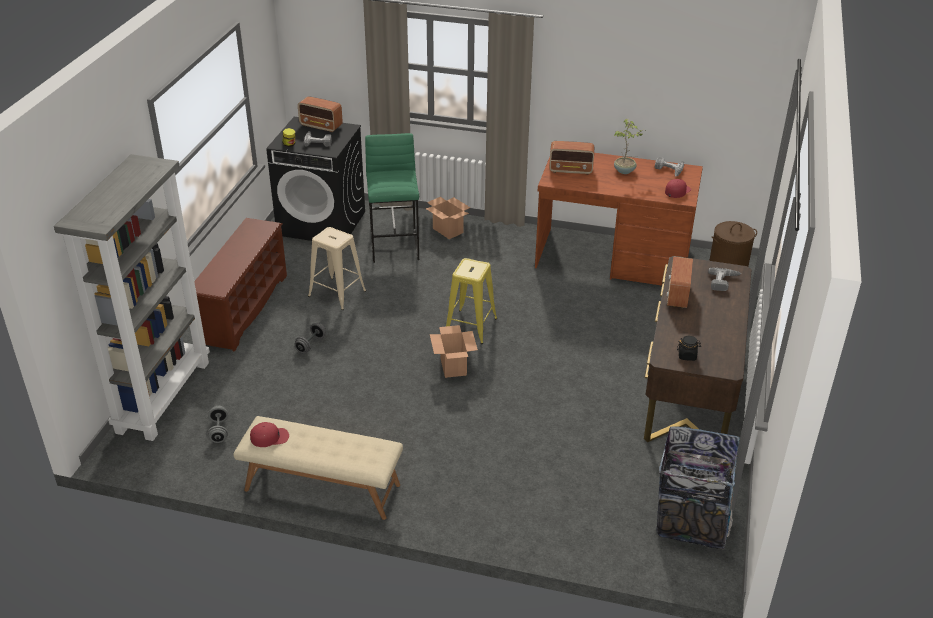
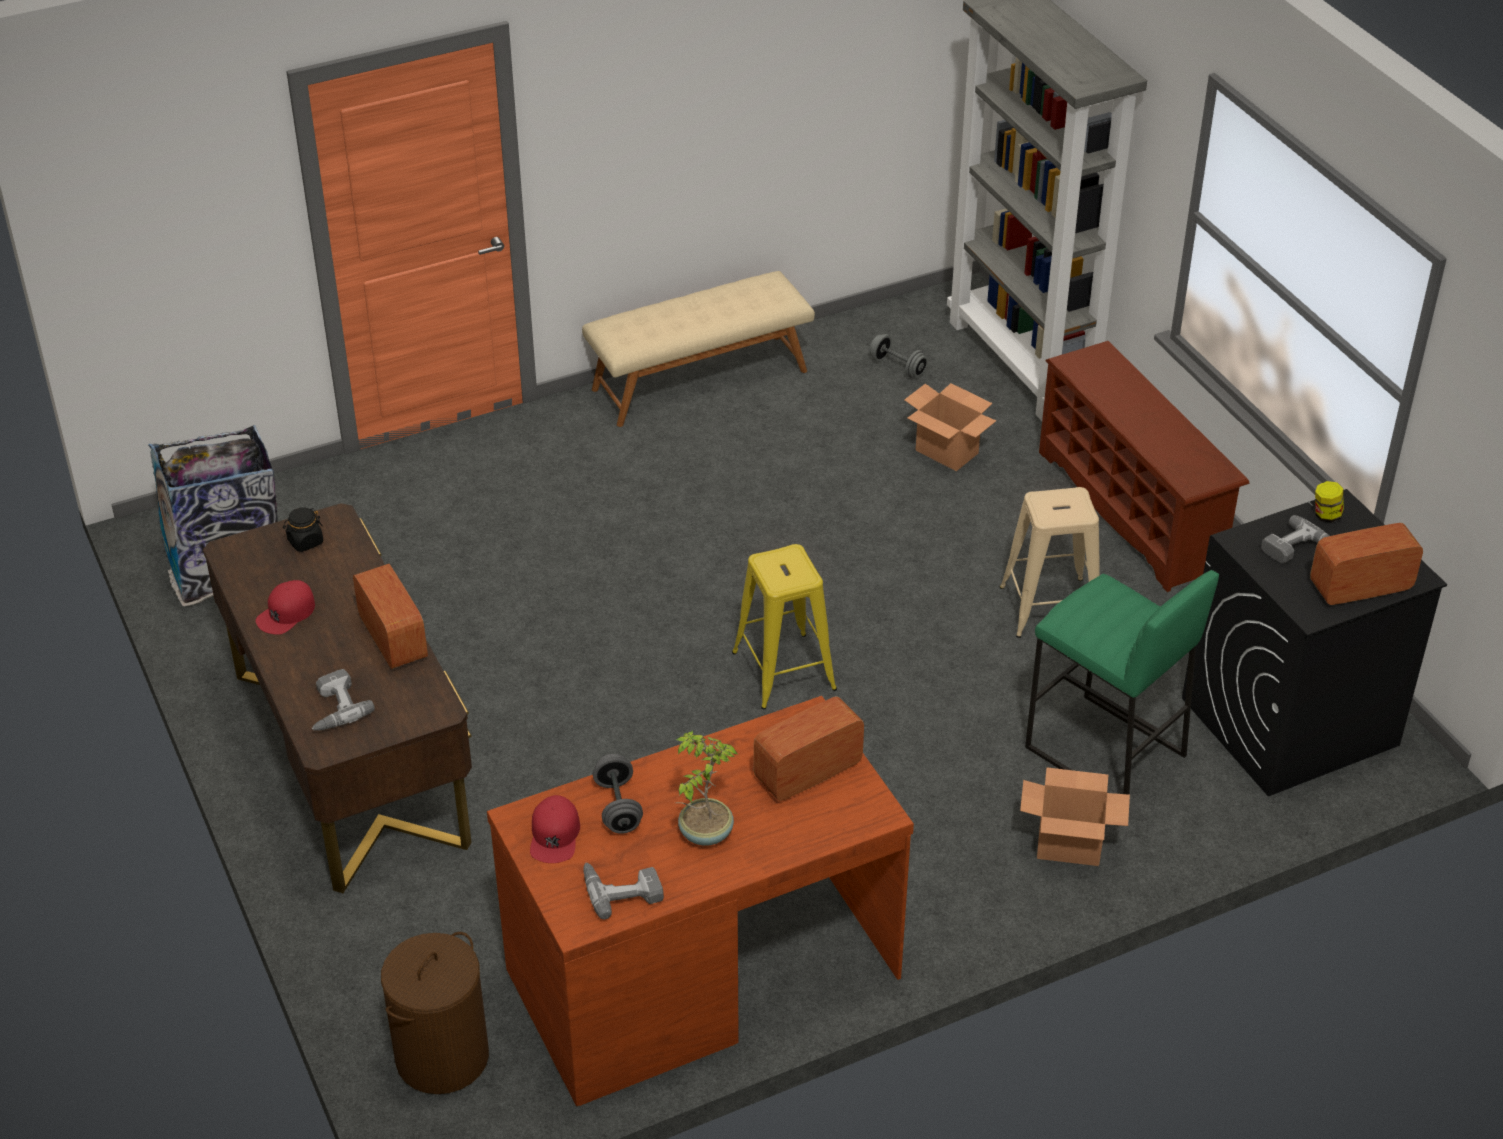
camera: 140 degrees right, 5 degrees up
(270, 437) = (758, 291): red cap -> red cap (286, 613)
(311, 344) = (961, 515): grey dumbbell -> grey dumbbell (618, 807)
(453, 366) = (732, 594): cardboard box -> cardboard box (947, 452)

